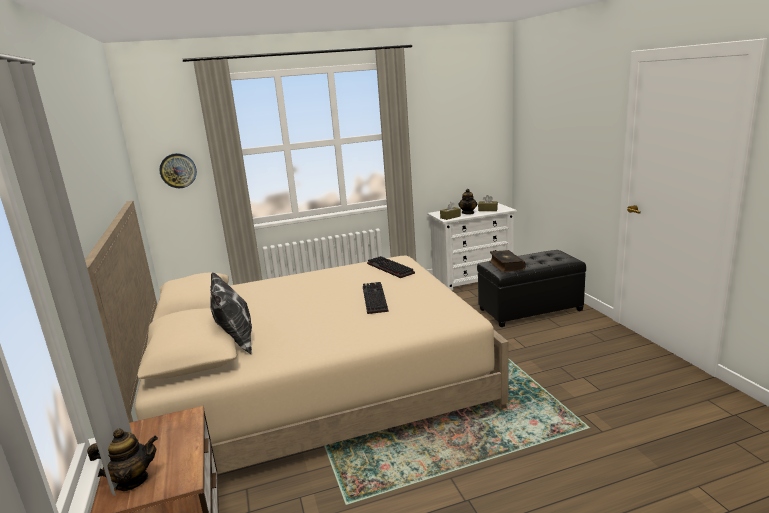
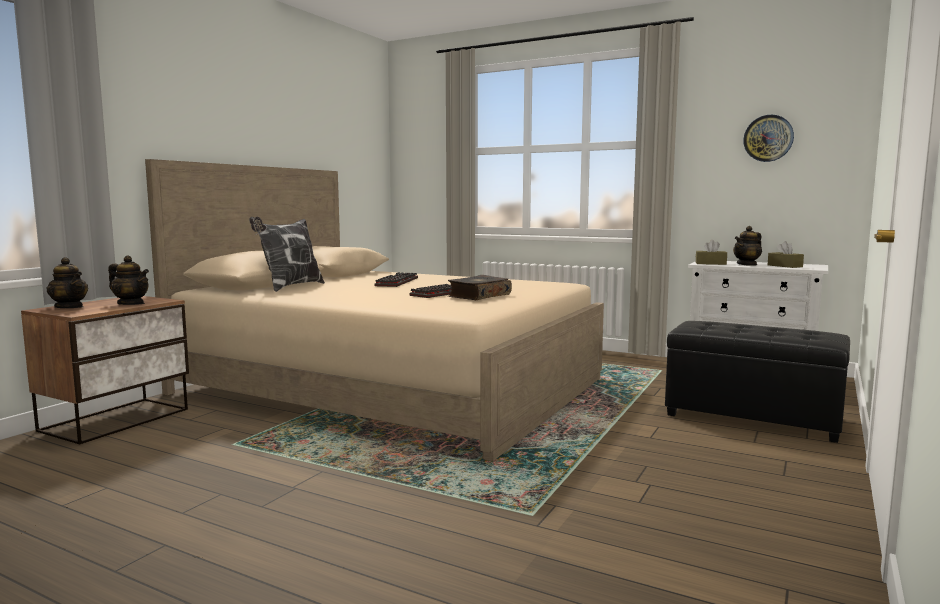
camera: 45 degrees right, 10 degrees down
(178, 170) = (423, 165): wall clock -> wall clock (768, 138)
(178, 438) = (131, 304): none -> teapot
(388, 268) = (531, 285): keyboard -> keyboard (396, 282)
(506, 266) = (706, 326): book -> book (479, 296)

